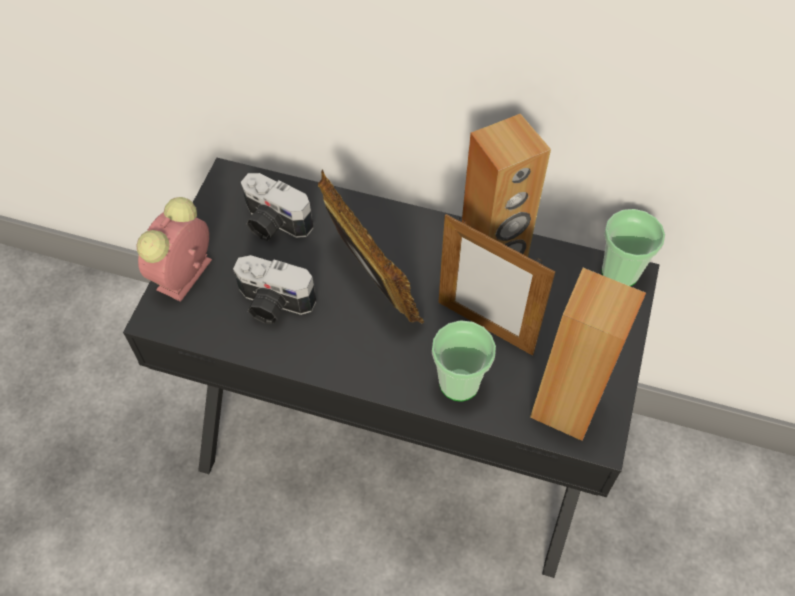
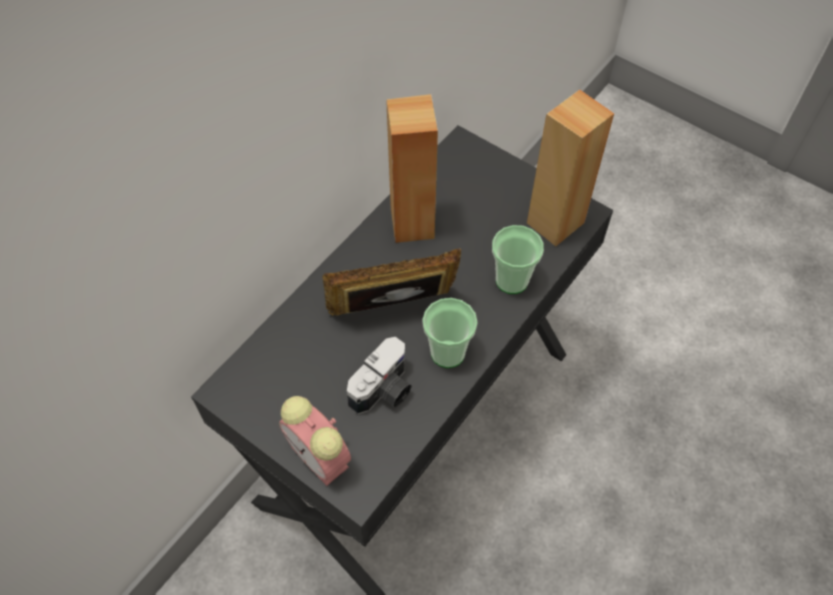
camera: 70 degrees left, 0 degrees up
(273, 224) = (297, 368): camera -> none
(485, 327) = (469, 247): picture frame -> none
(620, 272) = (455, 149): cup -> cup (447, 352)

